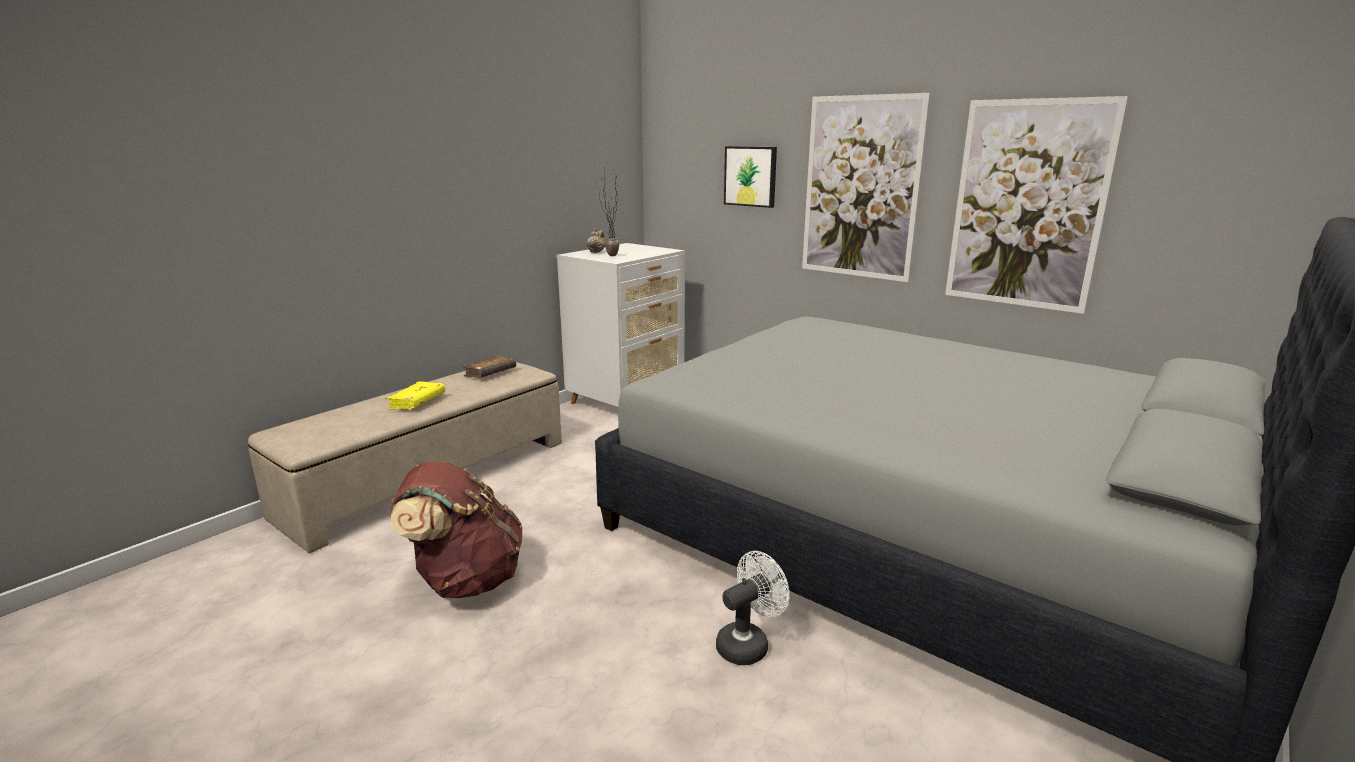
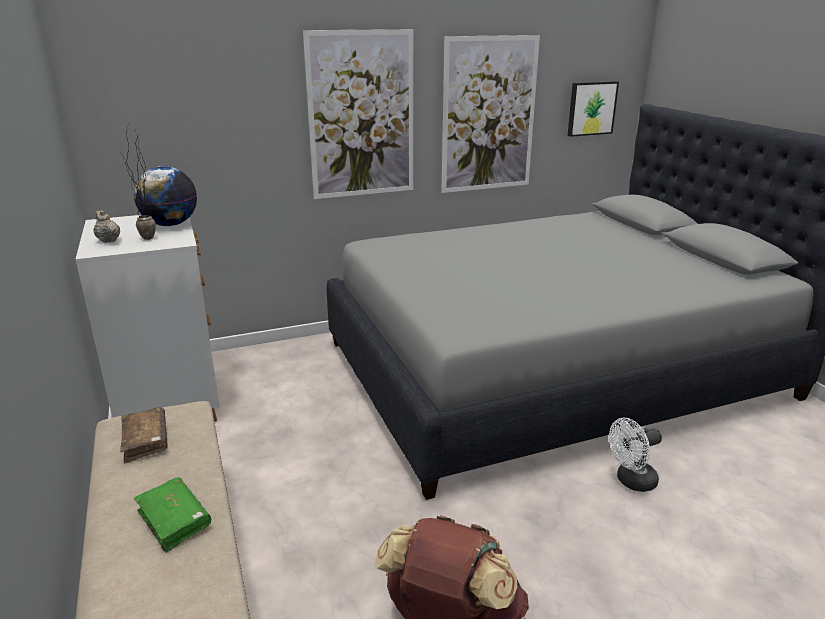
camera: 60 degrees left, 5 degrees up
(417, 402) = (174, 520): yellow book -> green book
(646, 253) = (170, 224): none -> globe
(748, 644) = (631, 481): white fan -> white fan turned 105 degrees counterclockwise
(751, 176) = (239, 115): picture -> picture (591, 108)

